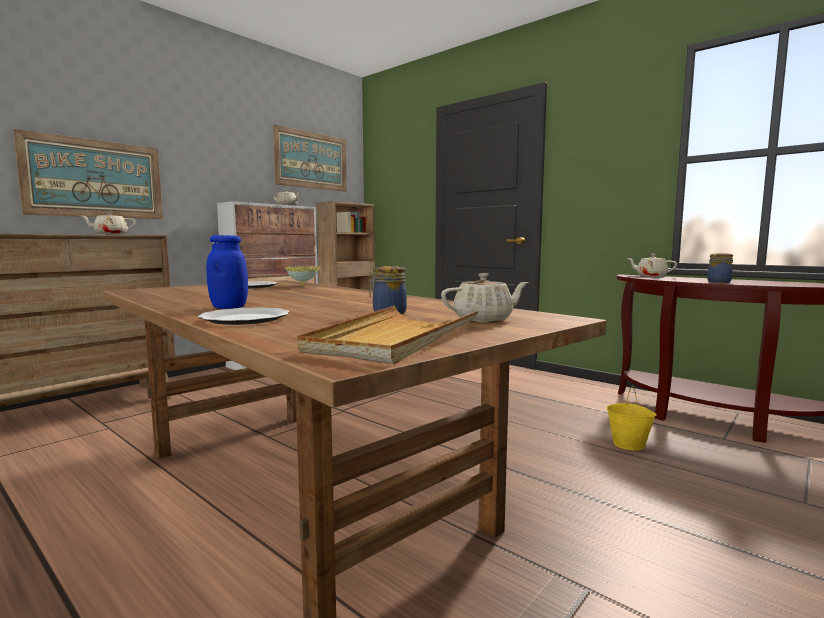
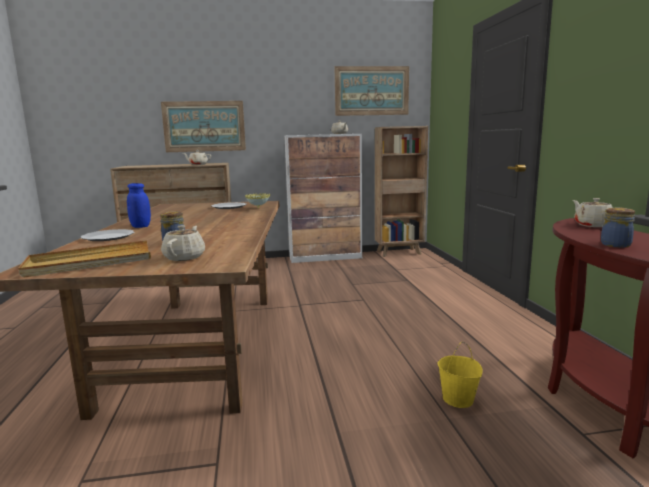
camera: 40 degrees right, 5 degrees up
(484, 320) = (185, 257): beige teapot -> beige teapot turned 105 degrees counterclockwise

